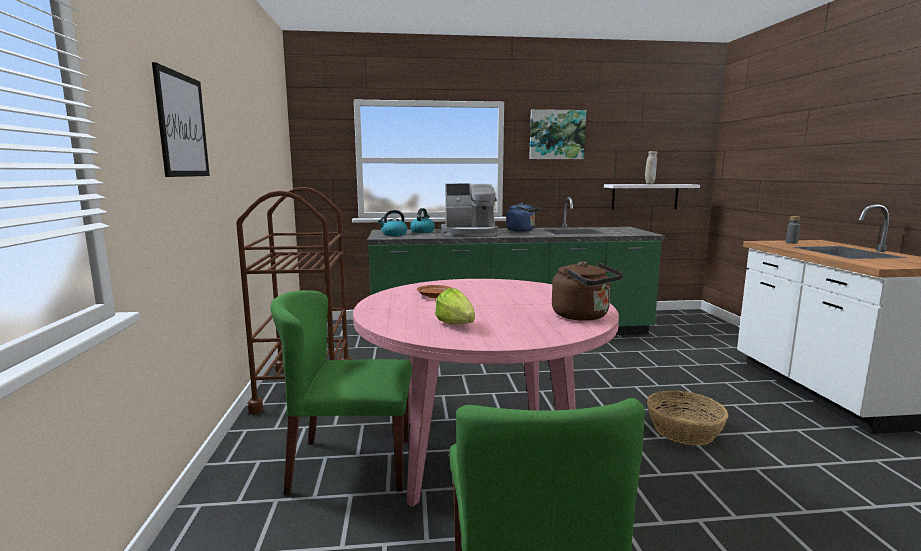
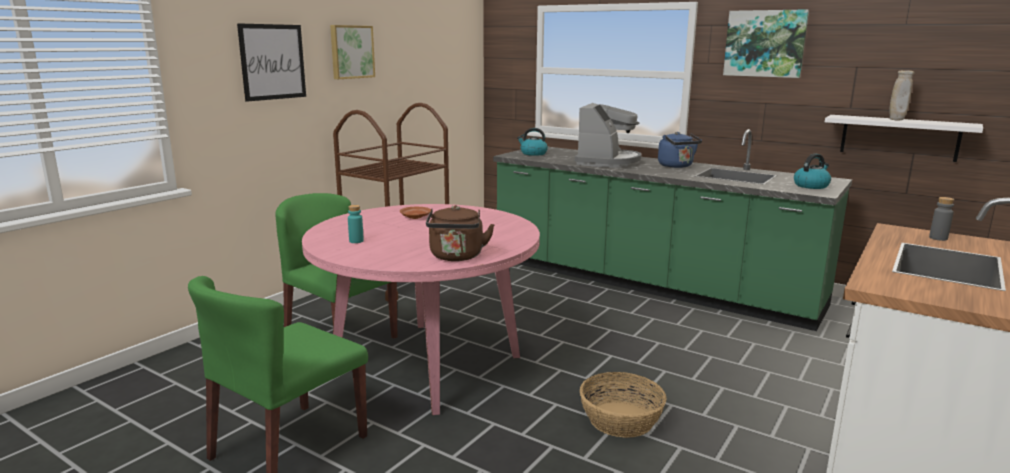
camera: 40 degrees right, 5 degrees up
(230, 126) = (351, 52): none -> picture
(422, 231) = (571, 153): kettle -> kettle (811, 186)
(458, 326) = (356, 241): lettuce -> turquoise bottle
(470, 233) = (607, 162): coffee machine -> coffee machine turned 105 degrees counterclockwise

